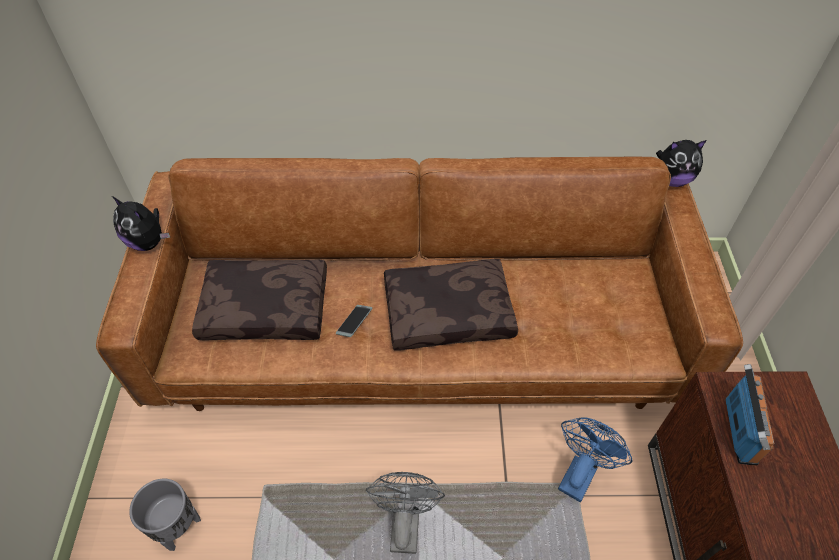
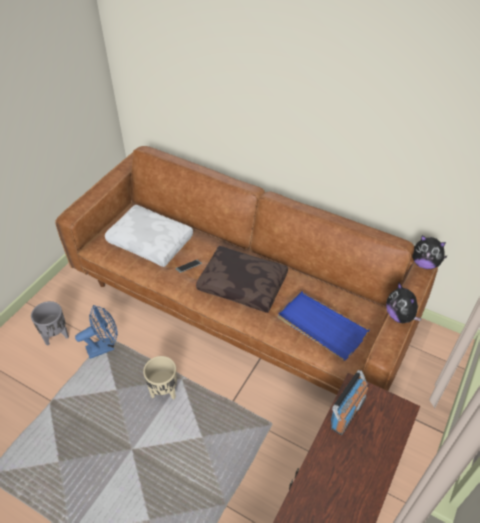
camera: 30 degrees right, 5 degrees down
(148, 242) = (109, 182): plush toy -> plush toy (399, 316)
(267, 307) = (151, 241): brown pillow -> white pillow
(404, 522) = (163, 392): grey fan -> beige planter
(579, 472) = (279, 419): blue fan -> blue fan (104, 347)
(591, 323) = (321, 326): none -> blue tray

